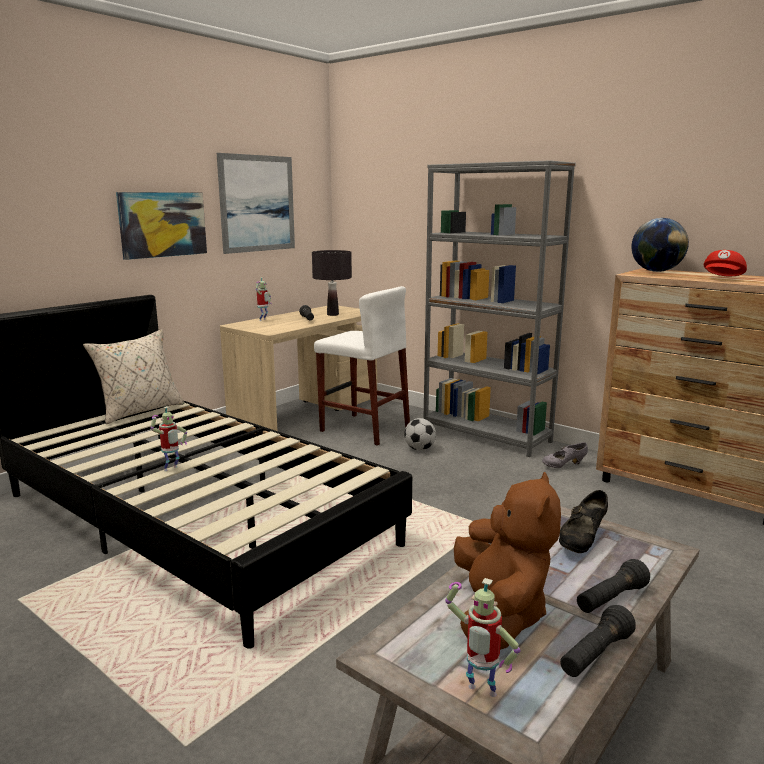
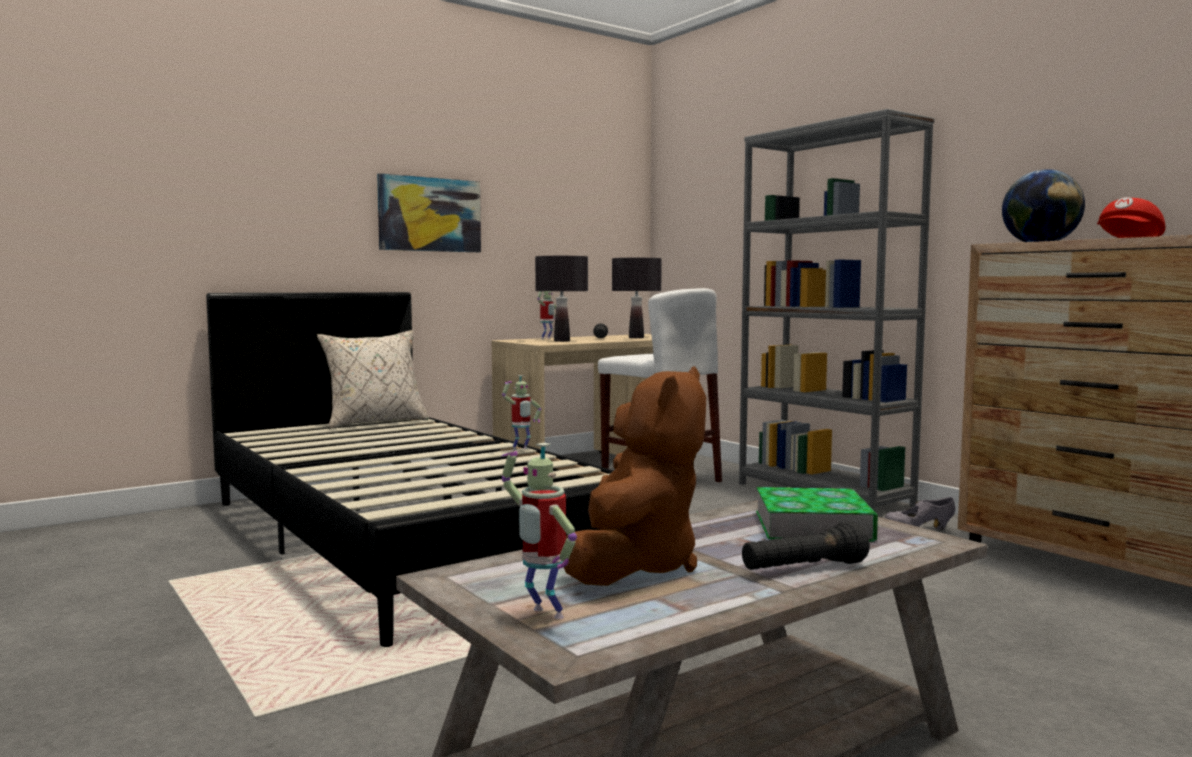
camera: 15 degrees right, 10 degrees down
(171, 469) = (369, 460): toy robot -> toy robot (521, 449)
(257, 203) = (550, 201): picture -> none
(280, 325) = (562, 341): none -> black table lamp
(420, 449) = (722, 501): football -> none
(582, 541) = (813, 525): black shoe -> book
(595, 655) = (732, 605): black flashlight -> none

